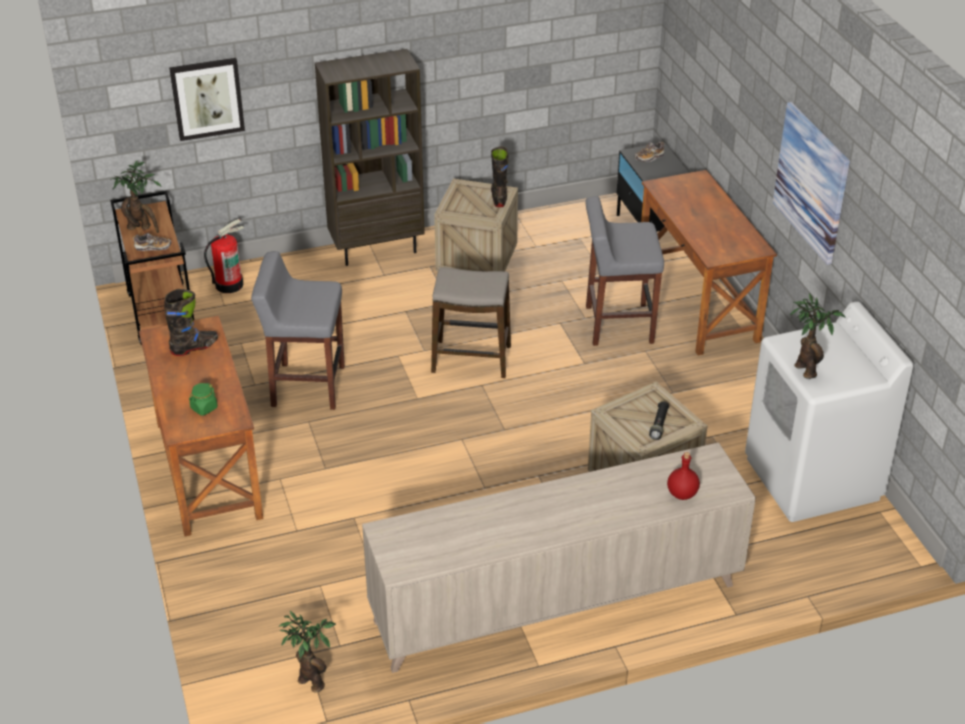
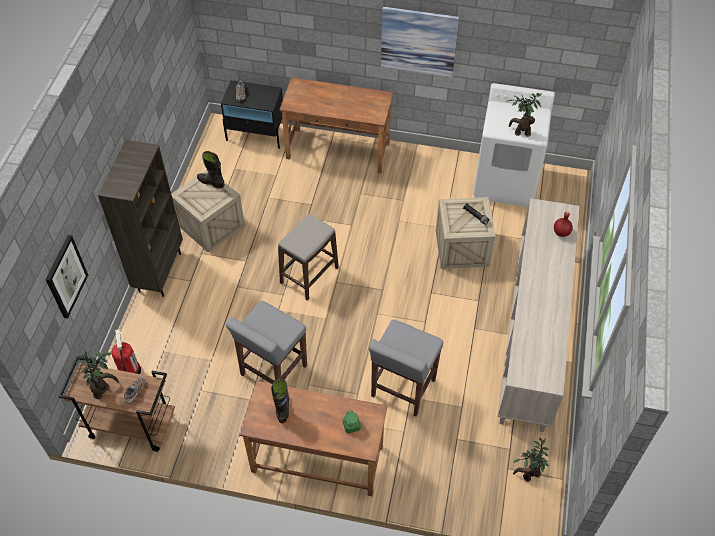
camera: 60 degrees left, 15 degrees up
(617, 325) = (329, 193): grey stool -> grey stool (402, 389)

